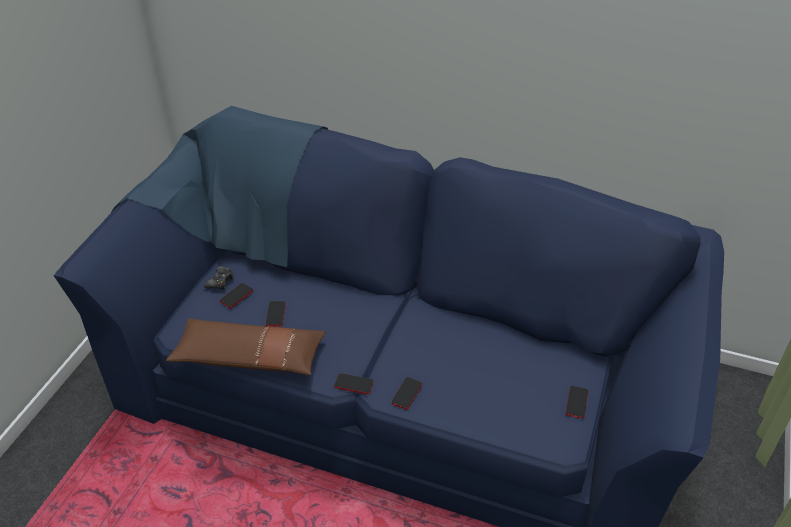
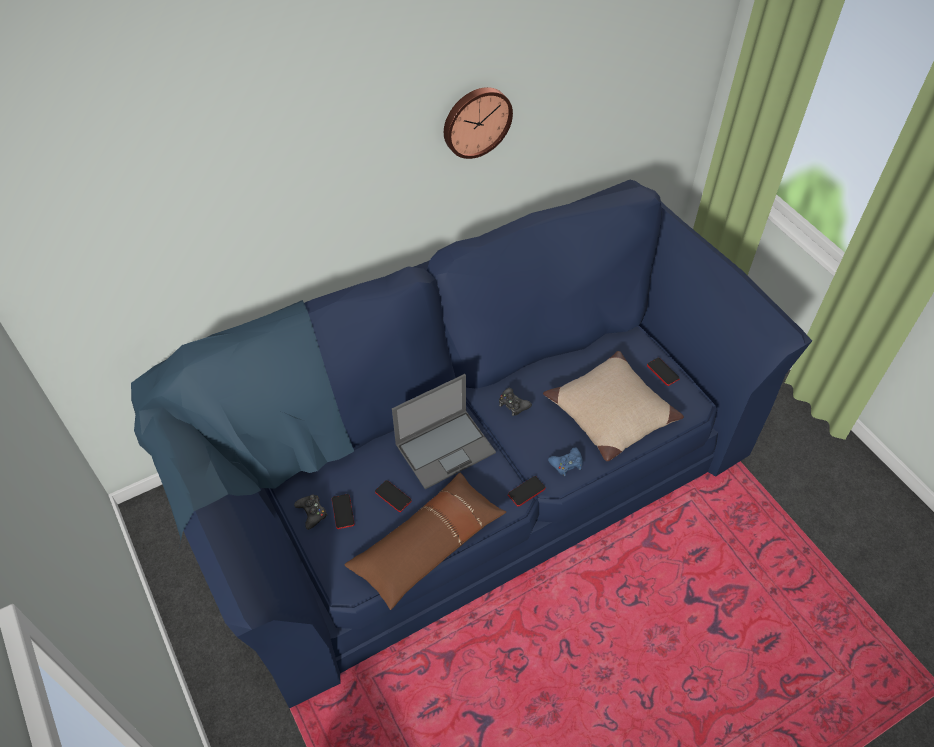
camera: 50 degrees left, 10 degrees up
(345, 315) = (446, 448): none -> laptop
(406, 393) = (566, 464): phone -> blue game controller
(428, 328) = (513, 404): none -> black game controller
(491, 394) = (610, 413): none -> beige pillow
(548, 65) = (476, 121): none -> wall clock

